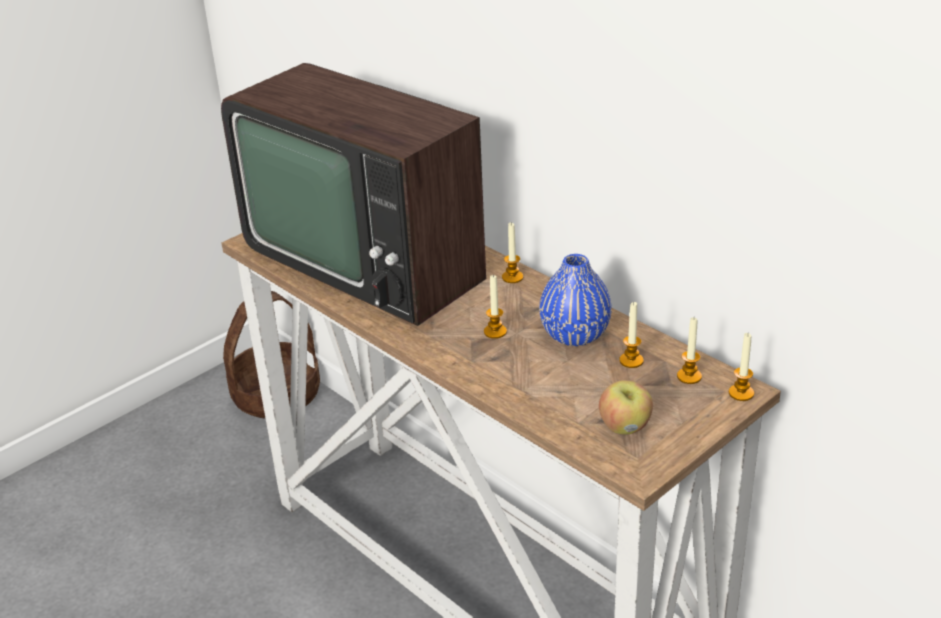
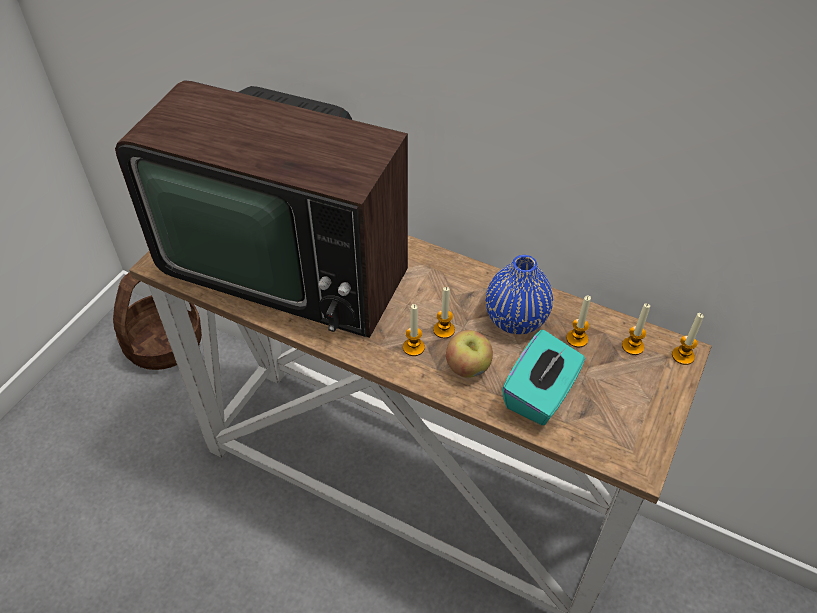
camera: 20 degrees left, 15 degrees up
(512, 277) = (430, 262): candle -> candle (413, 347)
(565, 397) = (540, 394): none -> turquoise tissue box
(625, 427) = (606, 417): apple -> apple (468, 367)

